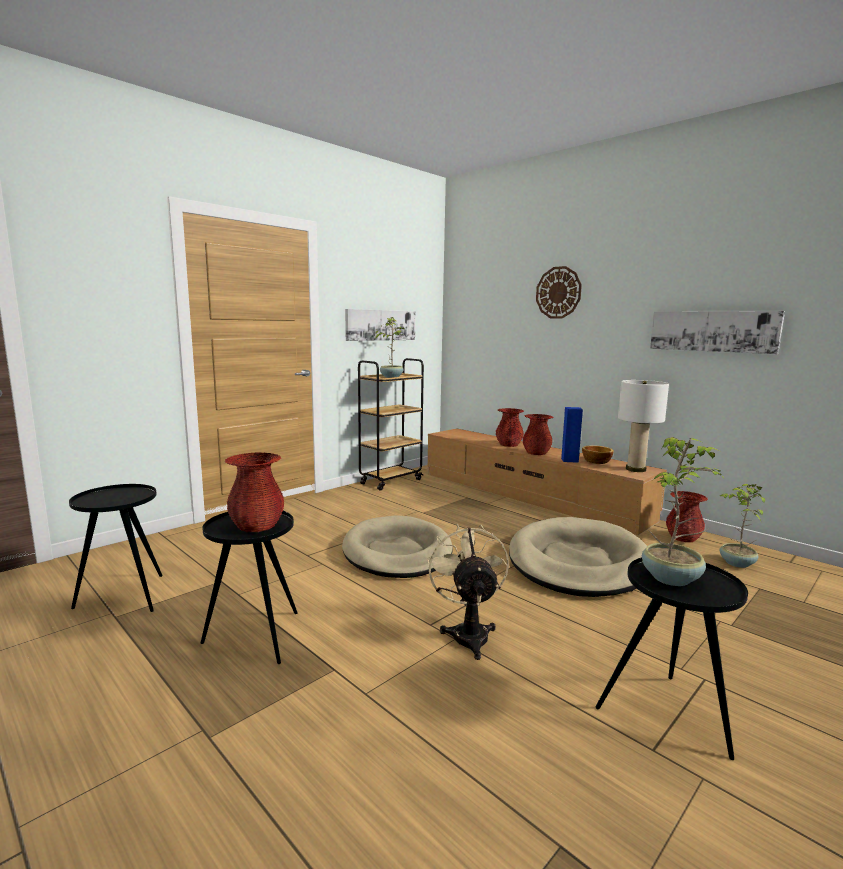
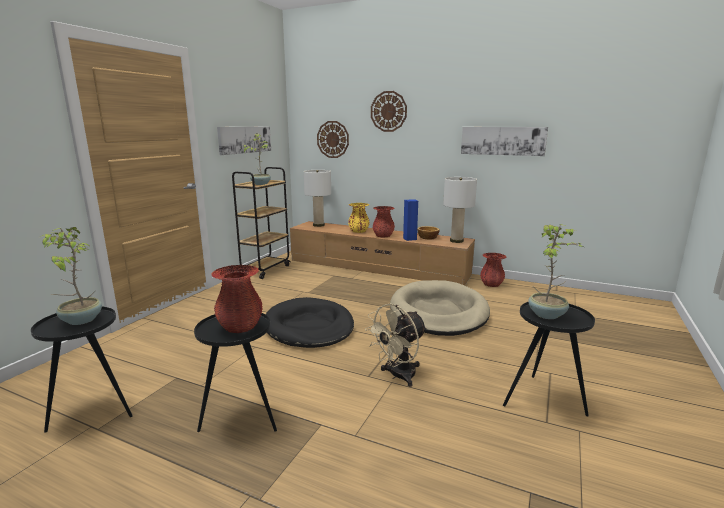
camera: 20 degrees left, 5 degrees up
(397, 552) = (309, 327): beige dog bed -> black dog bed
(465, 434) = (319, 225): none -> white table lamp
(468, 633) = (398, 376): beige fan -> beige fan turned 105 degrees counterclockwise
(490, 328) = (333, 139): none -> wall clock
(509, 445) = (359, 231): red vase -> yellow vase
(736, 563) = (529, 296): potted plant -> potted plant (80, 320)

